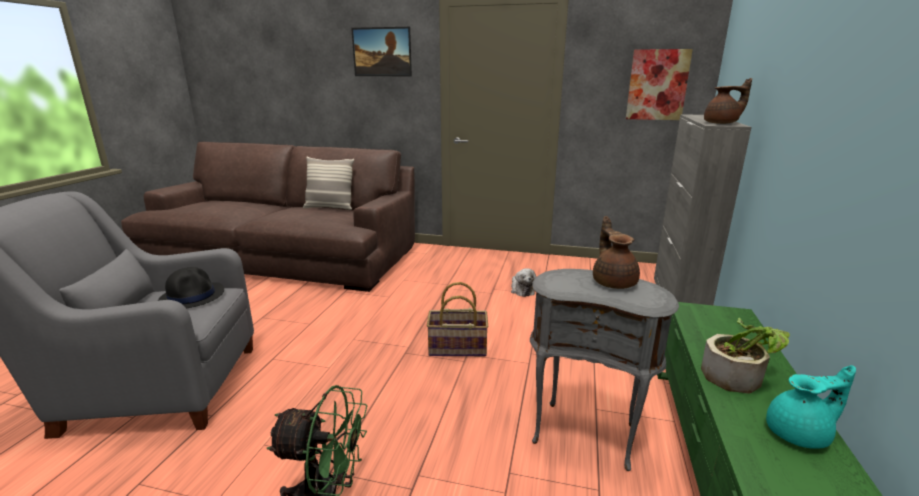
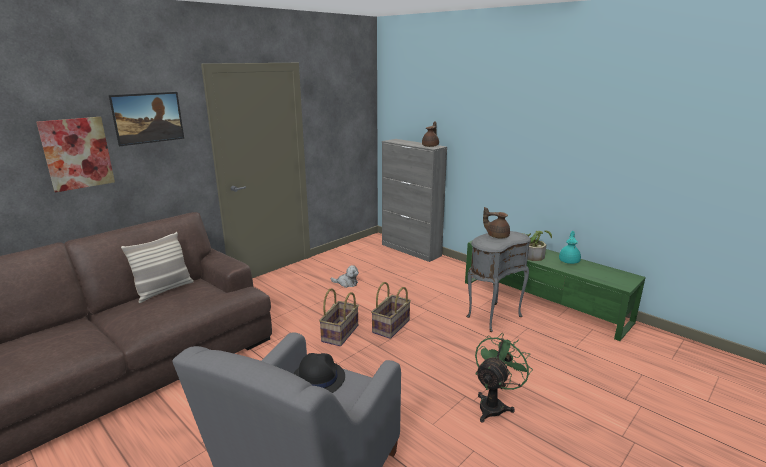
camera: 60 degrees left, 0 degrees up
(411, 322) = (340, 333): none -> basket
(657, 85) = (352, 123): picture -> picture (77, 153)

